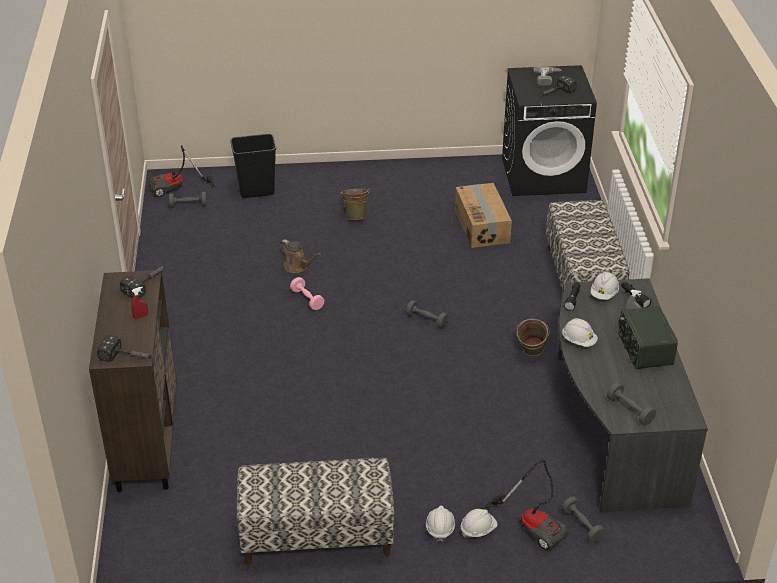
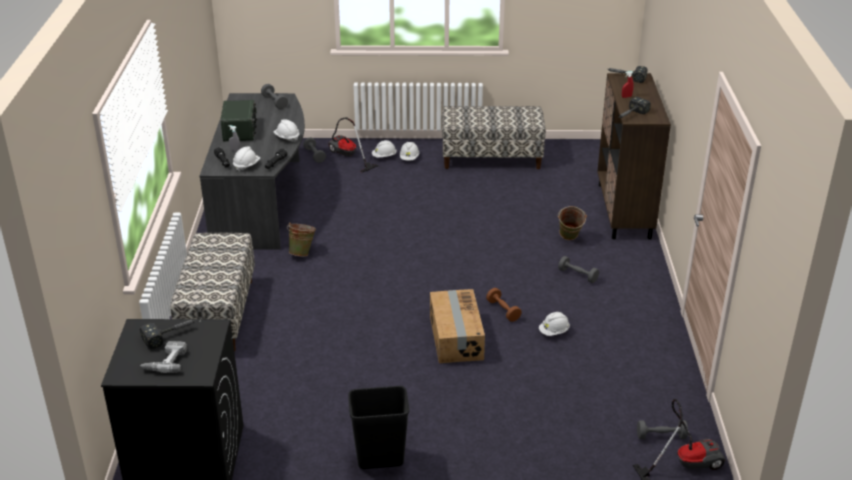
camera: 175 degrees left, 5 degrees down
(257, 191) = (575, 454): black trash can -> black trash can (379, 459)
(260, 281) = (554, 332): none -> white hard hat
(297, 266) = (515, 346): brown watering can -> none
(307, 299) = (503, 310): pink dumbbell -> brown dumbbell
(356, 216) = (446, 407): green bucket -> green bucket (569, 239)
(427, 320) = (387, 285): grey dumbbell -> grey dumbbell (578, 275)
(482, 226) = (297, 384): cardboard box -> cardboard box (455, 338)

